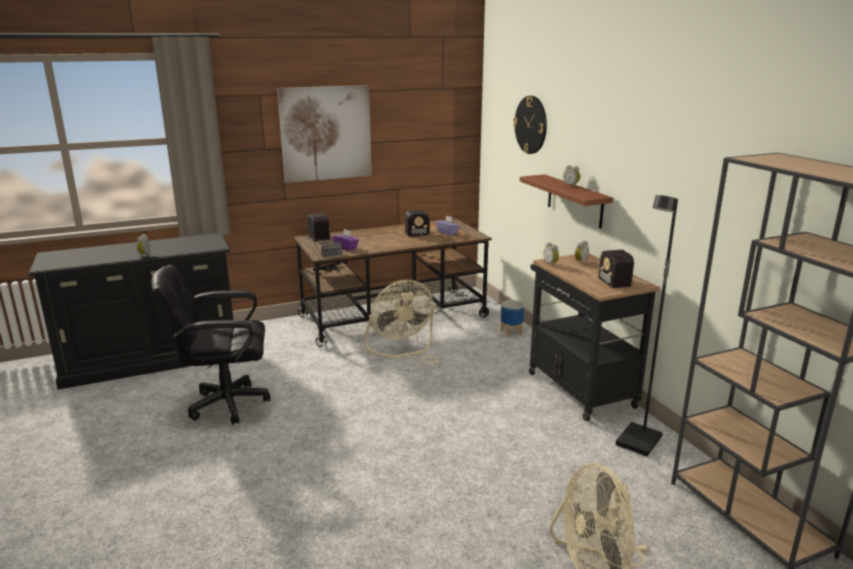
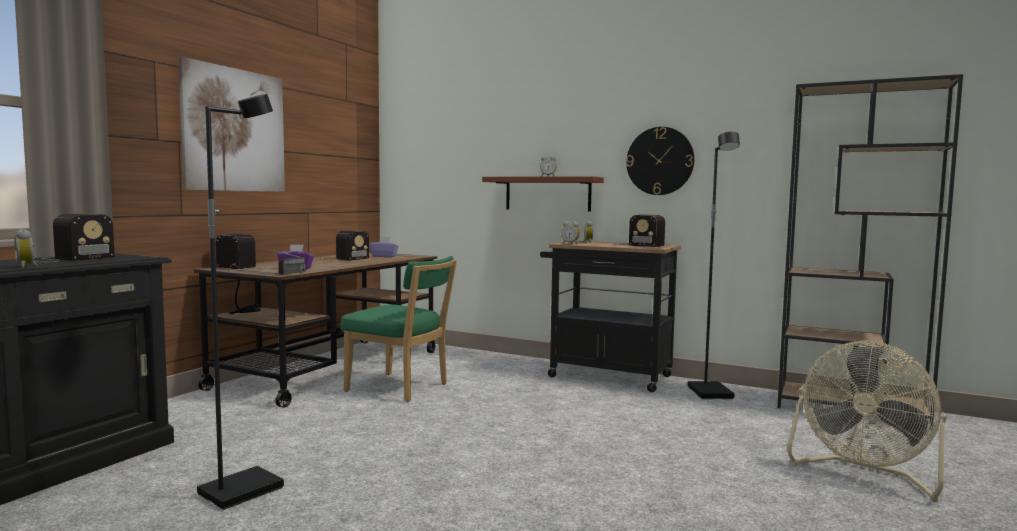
camera: 40 degrees left, 15 degrees down
(182, 243) = (66, 259): none -> radio
(224, 406) = (241, 490): black office chair -> black floor lamp
(408, 351) = (401, 388): beige fan -> green chair
(511, 332) = (478, 357): planter -> none
(531, 125) = (470, 131): wall clock -> wall clock (660, 161)

